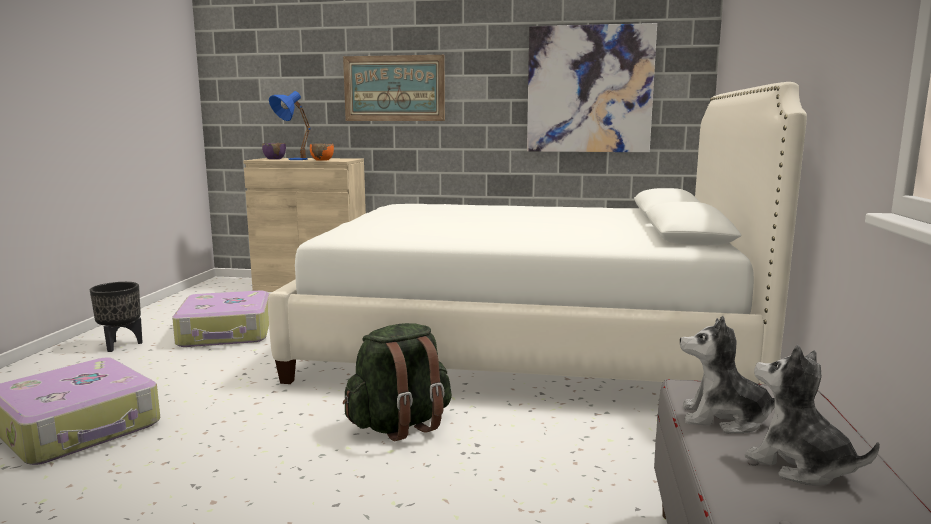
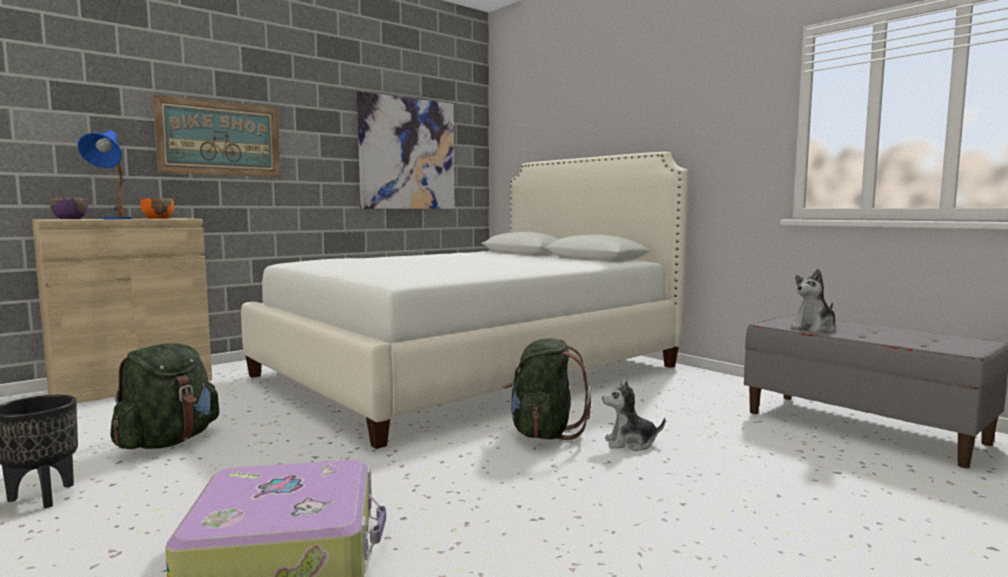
camera: 50 degrees left, 5 degrees down
(226, 333) = (168, 442): suitcase -> green backpack
(799, 466) = (875, 332): plush toy -> plush toy (630, 443)

